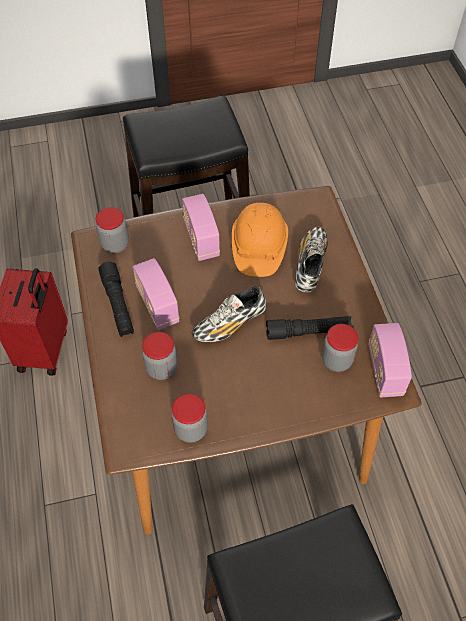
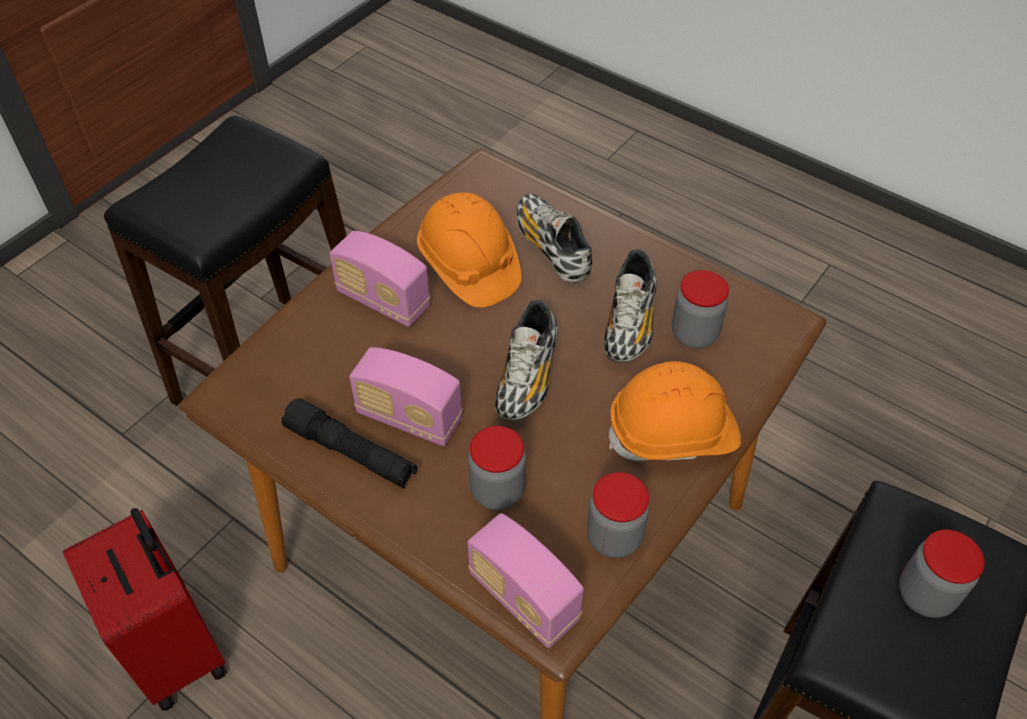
camera: 40 degrees left, 5 degrees down
(115, 244) = (266, 379): jar -> jar (925, 594)
(271, 402) = (673, 433): none -> orange hard hat
(308, 331) = (630, 323): black flashlight -> shoe
(384, 370) = (755, 310): radio -> radio (523, 598)

